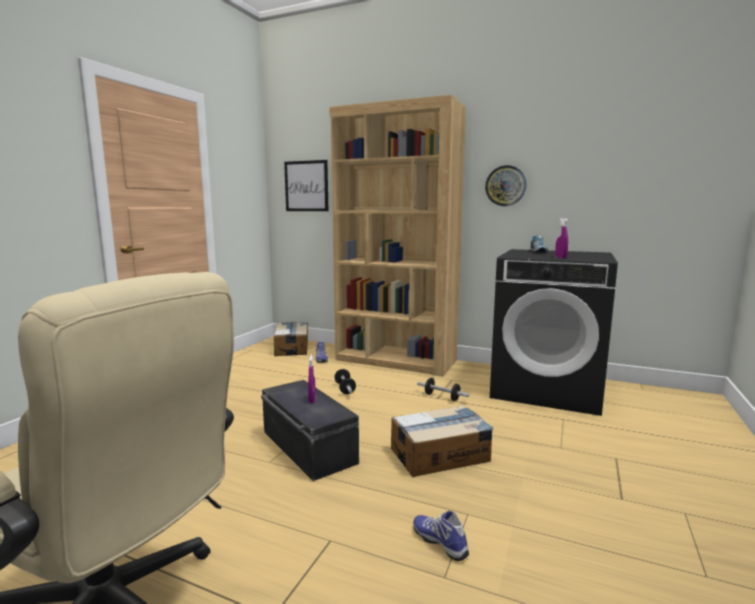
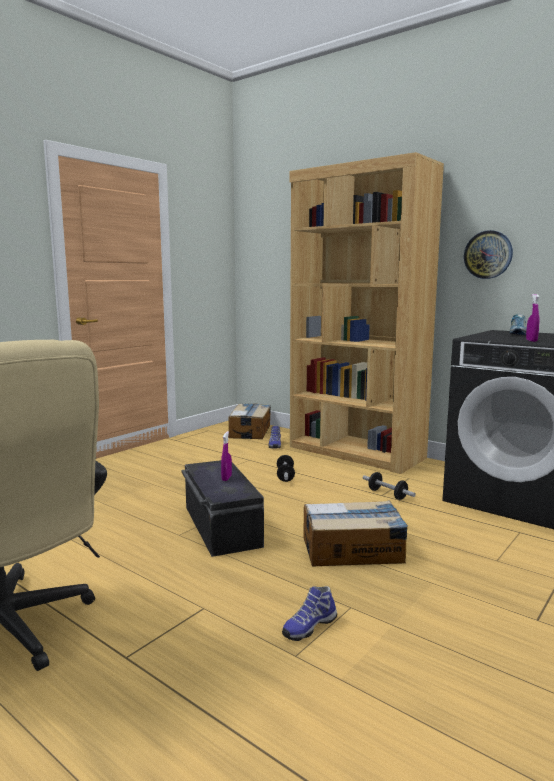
camera: 15 degrees right, 0 degrees up
(306, 186) = (273, 256): picture -> none
(441, 542) = (308, 626): shoe -> shoe turned 105 degrees counterclockwise

